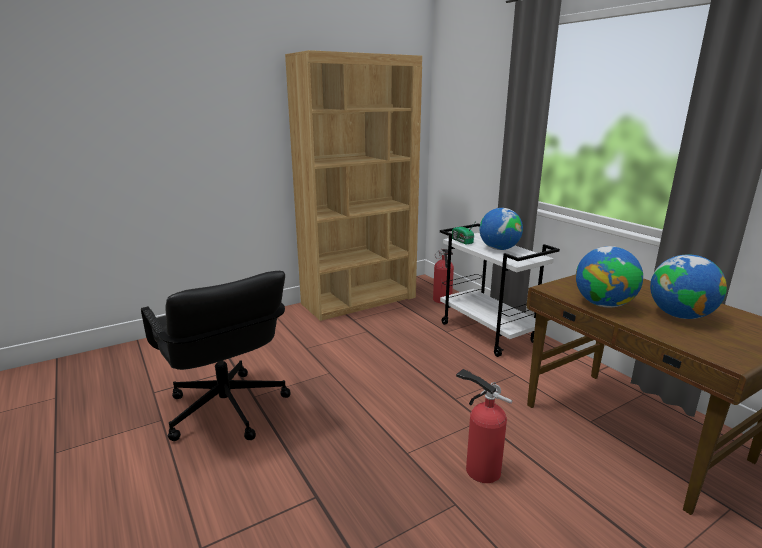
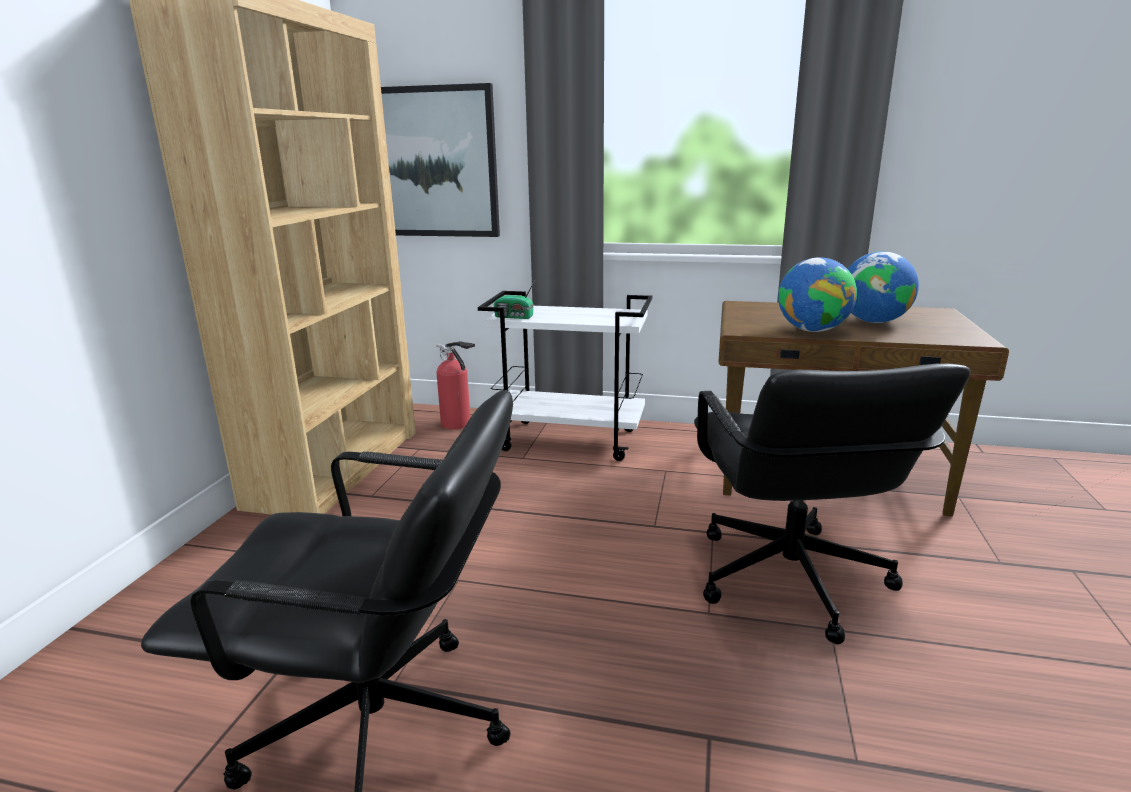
camera: 45 degrees left, 0 degrees up
(462, 135) = (429, 163): none -> picture
(479, 468) = (789, 579): fire extinguisher -> black office chair
(499, 249) = (575, 314): globe -> none

